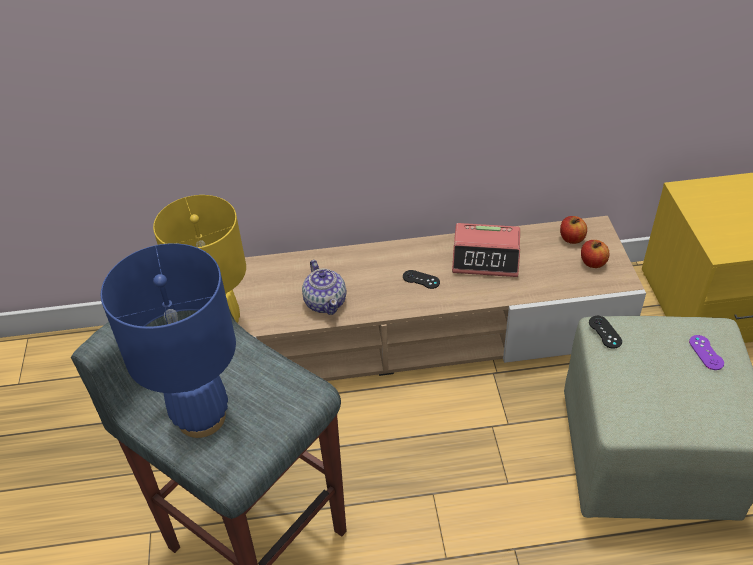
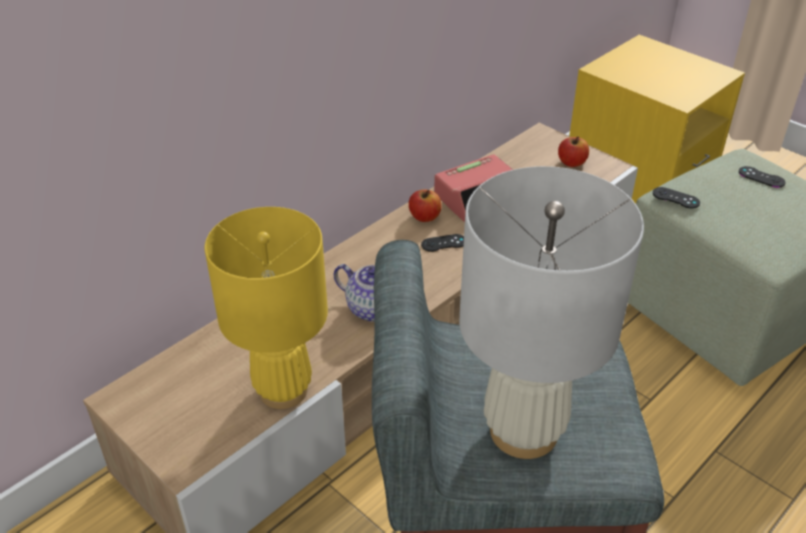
camera: 40 degrees left, 5 degrees down
(201, 418) = (524, 431): blue table lamp -> white table lamp
(571, 238) = (533, 151): apple -> apple (424, 217)
(706, 352) = (761, 177): purple game controller -> black game controller

